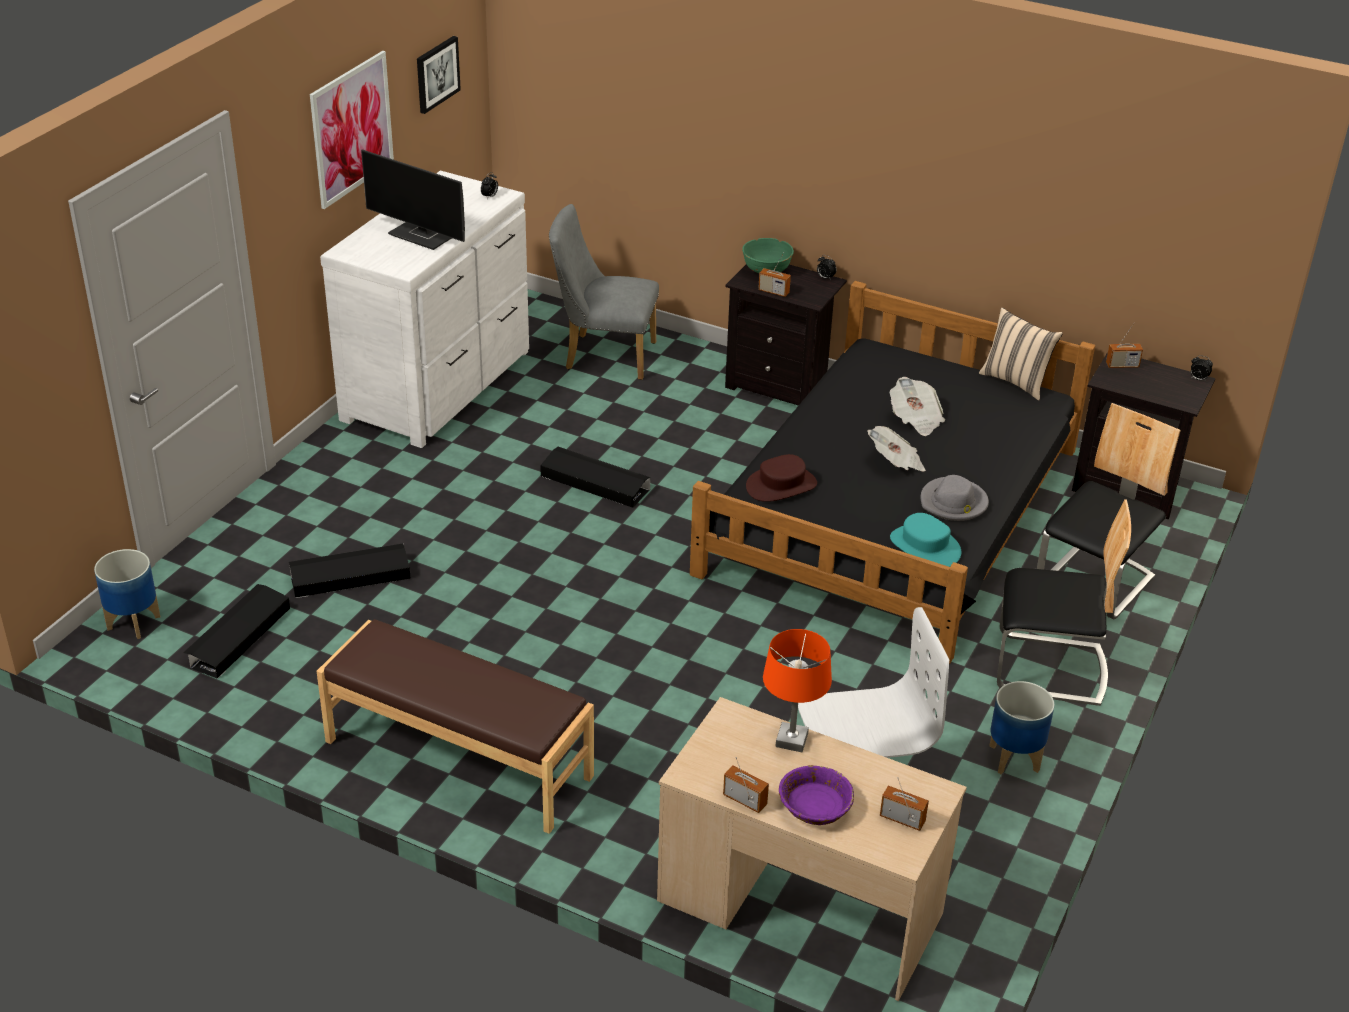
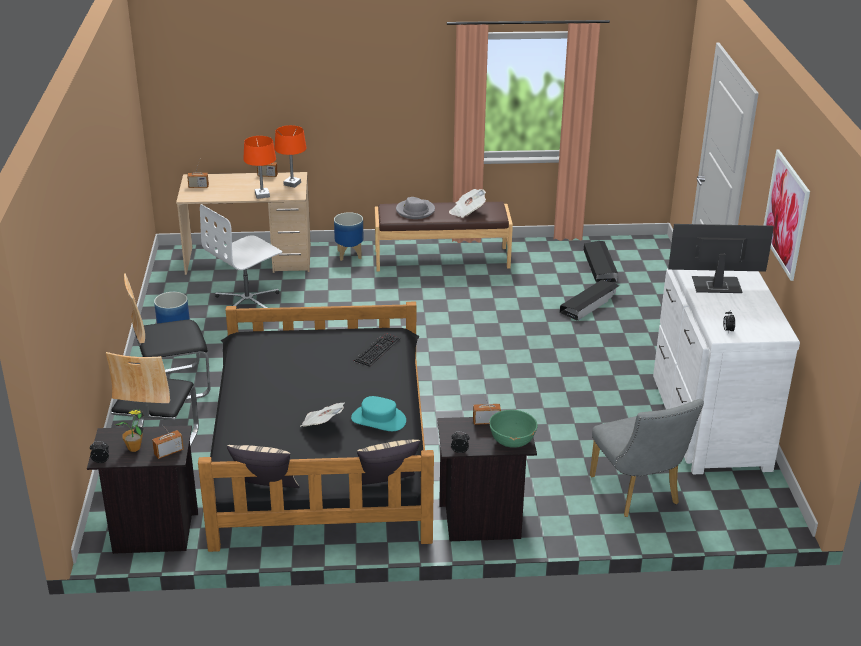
camera: 150 degrees right, 5 degrees down
(132, 622) = (654, 255): planter -> planter (350, 254)
(436, 74) = (827, 274): picture -> none
(594, 483) = (527, 396): black storage box -> none
(603, 355) = (638, 494): grey chair -> grey chair turned 90 degrees clockwise
(713, 752) = (292, 184): none -> orange table lamp
(781, 486) = (376, 349): brown hat -> keyboard
(815, 806) = (237, 181): purple bowl -> none
(890, 346) = (387, 487): none -> beige pillow
(895, 463) = (315, 388): newspaper -> newspaper (467, 212)
(924, 547) = (264, 343): turquoise hat -> turquoise hat (378, 419)
(953, 503) = (261, 374): grey hat -> grey hat (415, 211)
(1159, 380) = (134, 448): none -> potted plant

